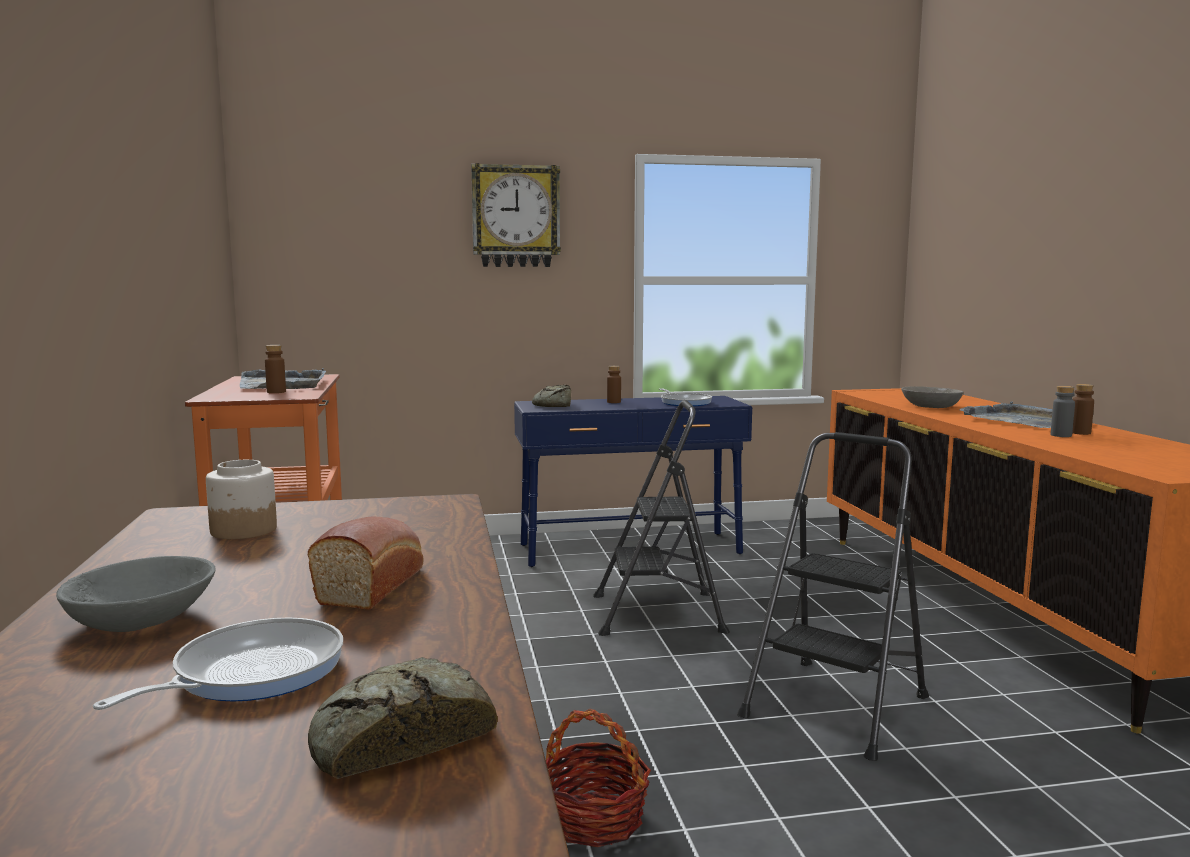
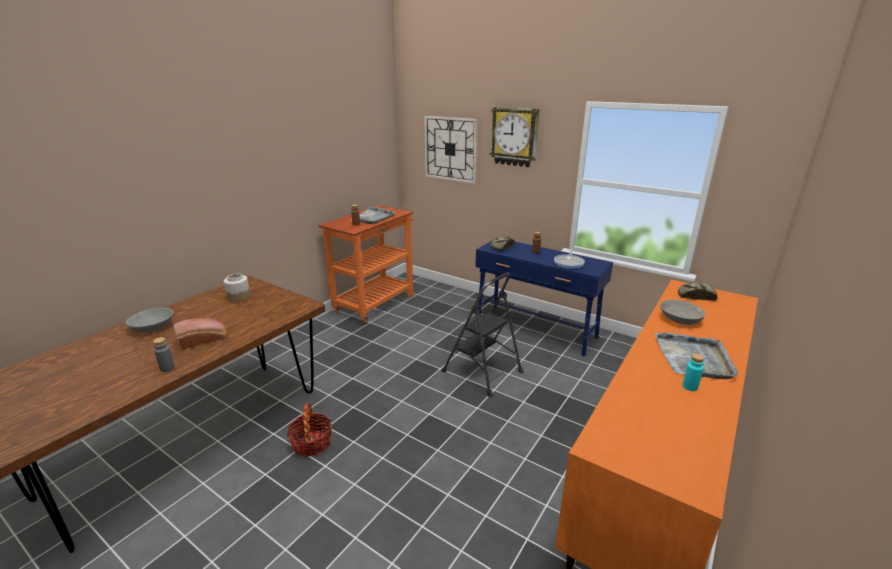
camera: 45 degrees right, 15 degrees up
(250, 673) = (124, 359): frying pan -> none
(375, 249) = (450, 149): none -> wall clock
(398, 738) = (93, 398): bread -> bread (695, 296)
(838, 702) = (465, 457): black step ladder -> none
(1061, 435) = (665, 383): grey bottle -> grey bottle (167, 368)
(1080, 433) = (690, 387): brown bottle -> turquoise bottle

